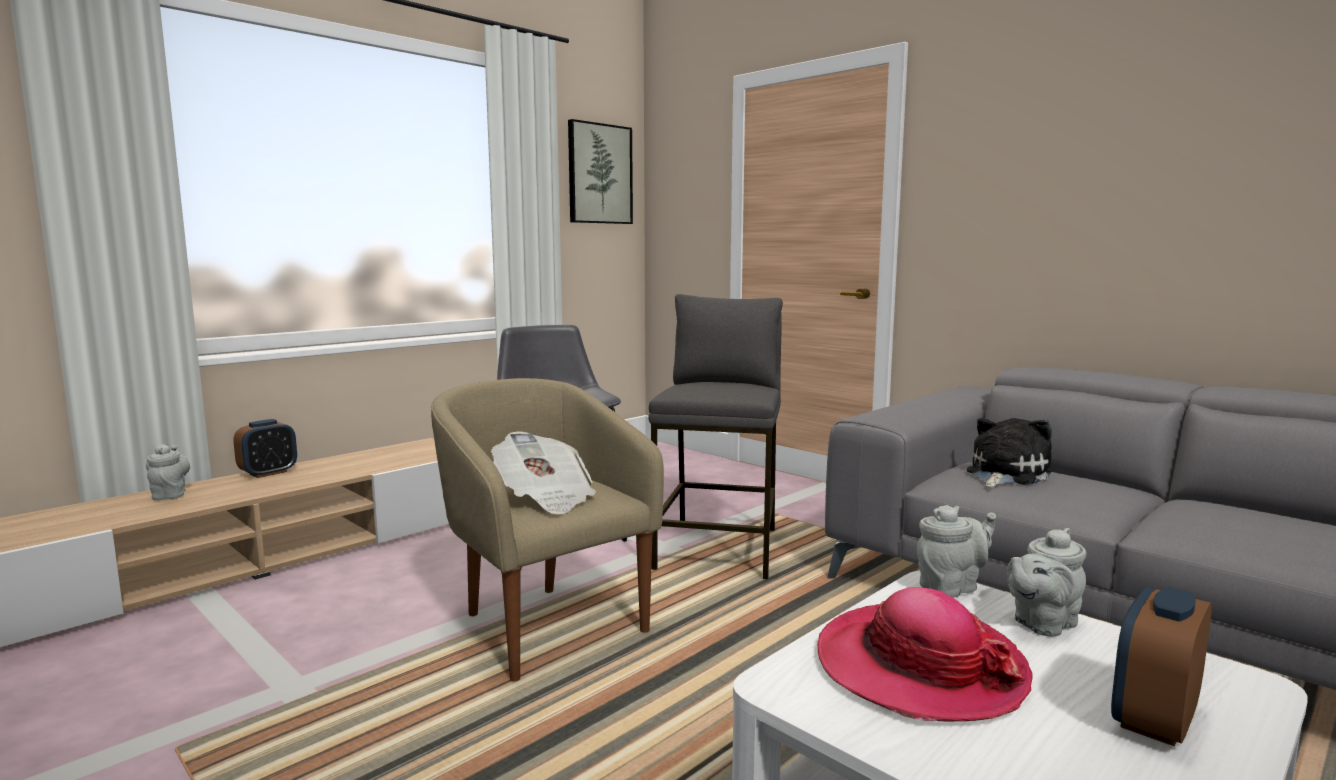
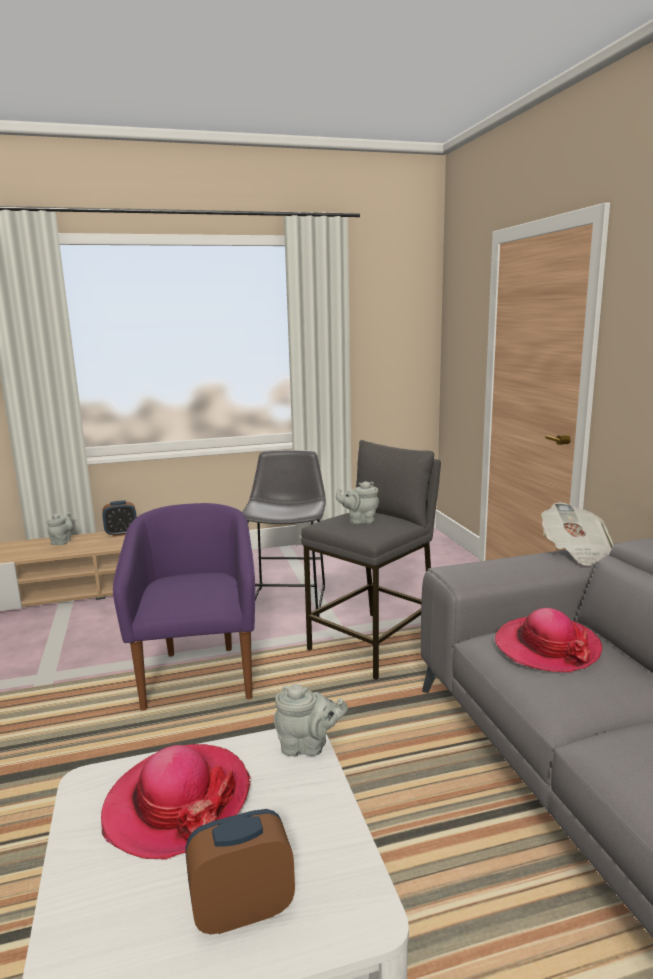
camera: 30 degrees right, 5 degrees up
(544, 499) = (183, 594): newspaper -> newspaper (576, 552)
(544, 625) = (199, 675): beige armchair -> purple armchair
(599, 174) = (395, 317): picture -> none
(1004, 474) = (546, 647): plush toy -> hat
(1041, 624) = (312, 801): grey teapot -> grey teapot (360, 521)

